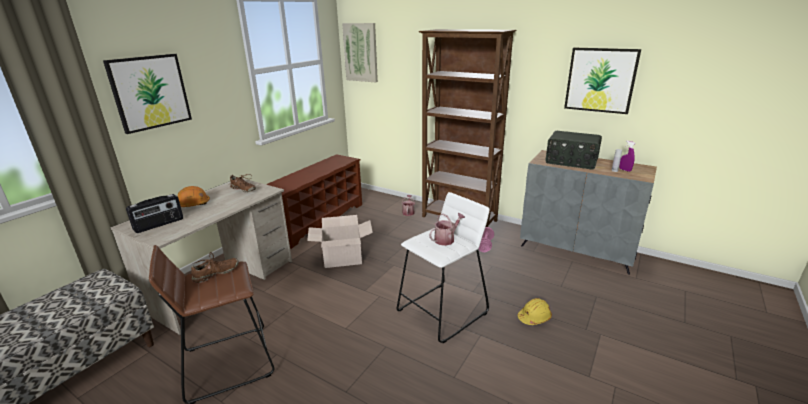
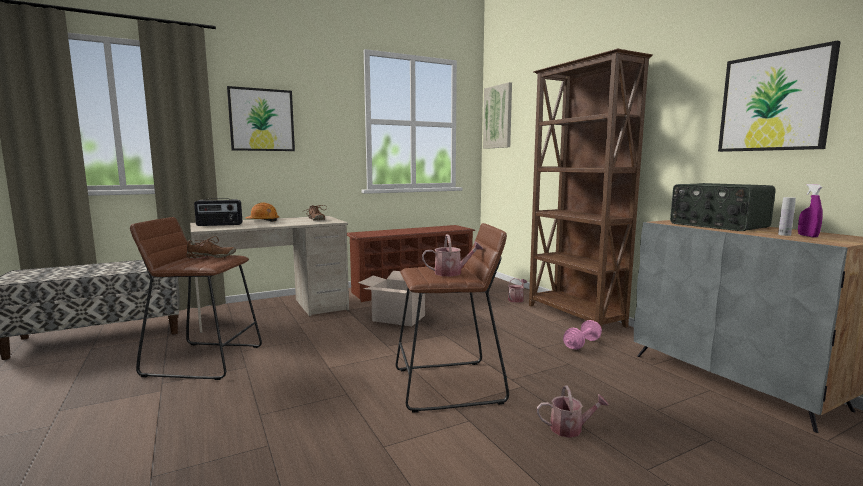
camera: 30 degrees right, 15 degrees down
(442, 312) = (448, 386): white stool -> brown stool
(534, 317) = (570, 428): yellow hard hat -> watering can

